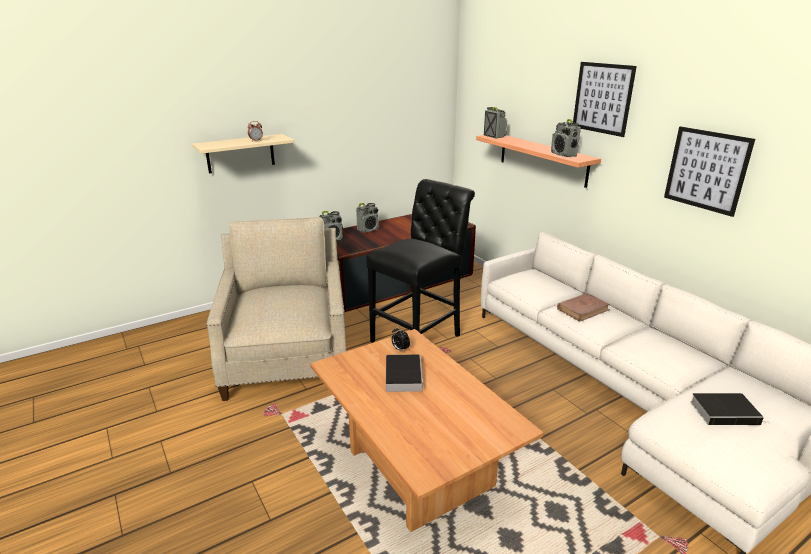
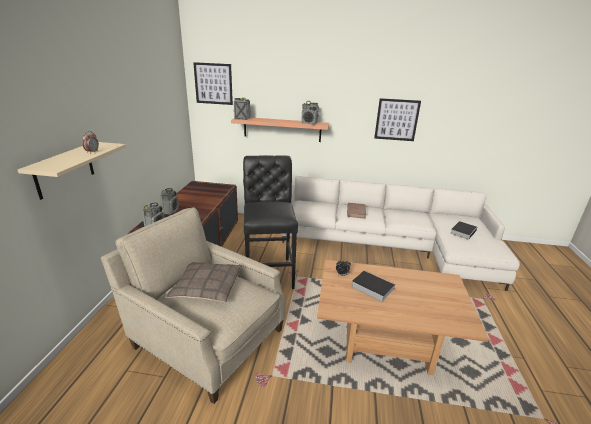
camera: 50 degrees left, 0 degrees up
(280, 298) = (206, 287): none -> pillow
(602, 98) = (326, 86): picture -> picture (213, 83)

